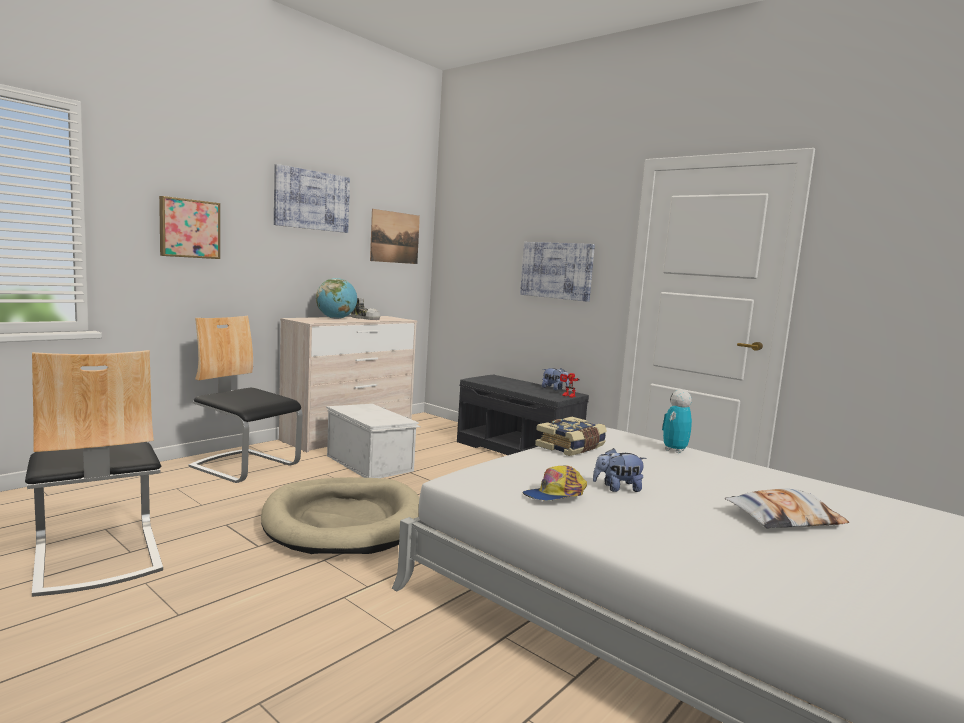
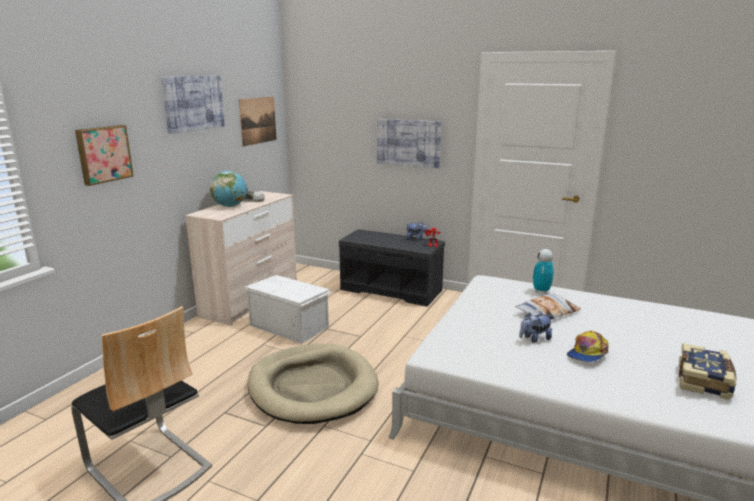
camera: 15 degrees left, 10 degrees up
(245, 466) = (191, 350): chair -> none
(555, 495) = (502, 355): cap -> cap (587, 353)
(571, 447) = (476, 303): book -> book (705, 381)
(784, 518) = (644, 343): pillow -> pillow (547, 312)

